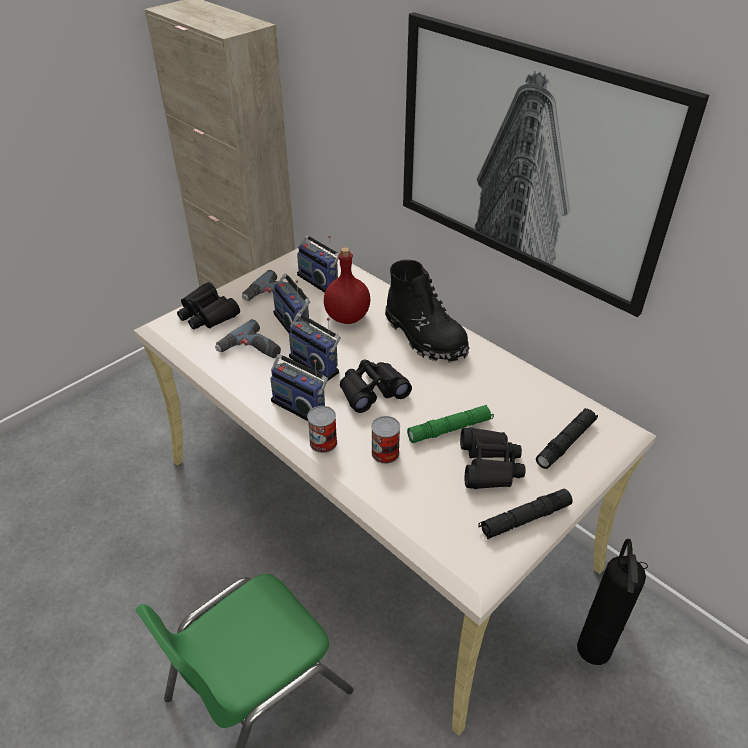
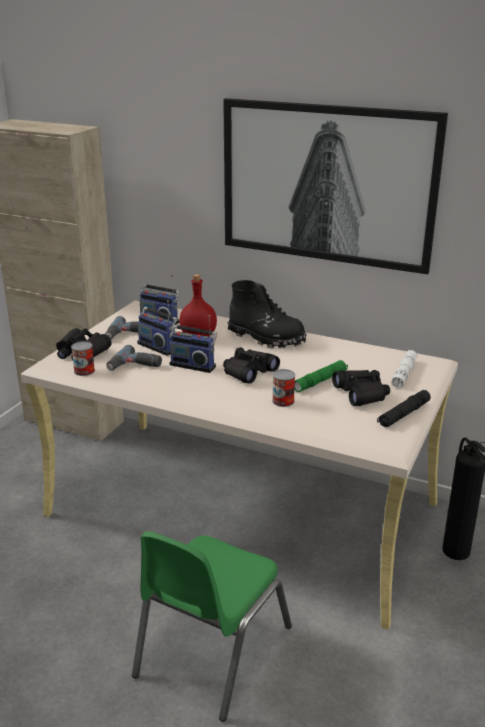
camera: 20 degrees left, 15 degrees down
(301, 406) = (200, 389): radio -> none
(323, 442) = (232, 404): can -> can (84, 371)
(566, 442) = (404, 373): black flashlight -> white flashlight

